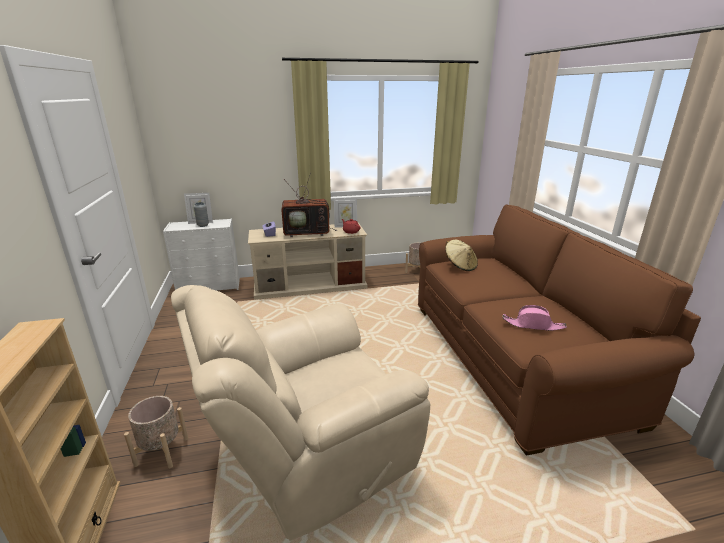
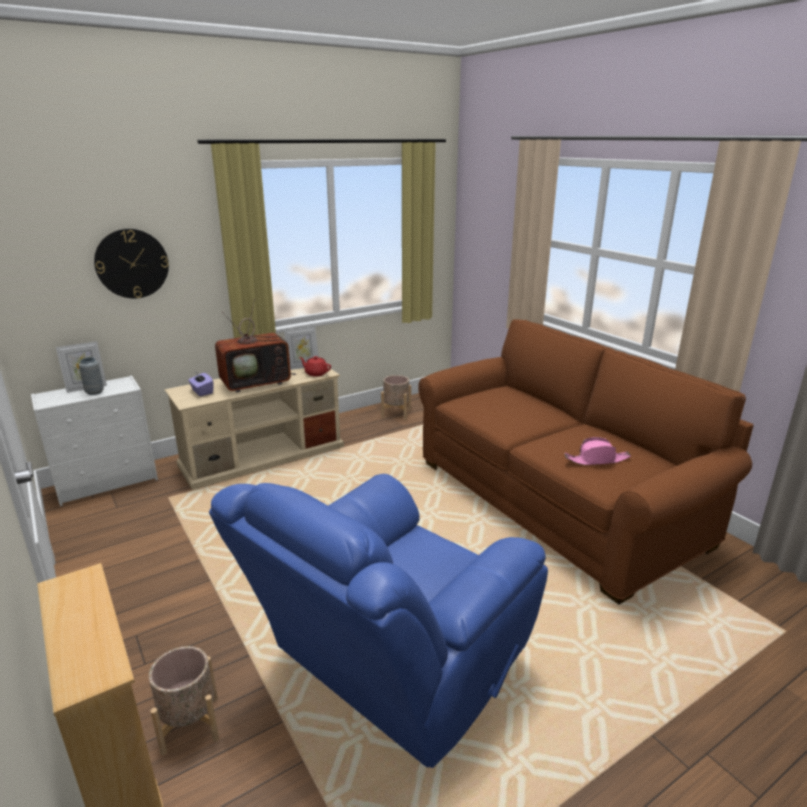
camera: 20 degrees left, 0 degrees up
(235, 143) = (132, 263): none -> wall clock
(307, 457) = (389, 674): beige armchair -> blue armchair
(460, 266) = (479, 401): beige hat -> none

